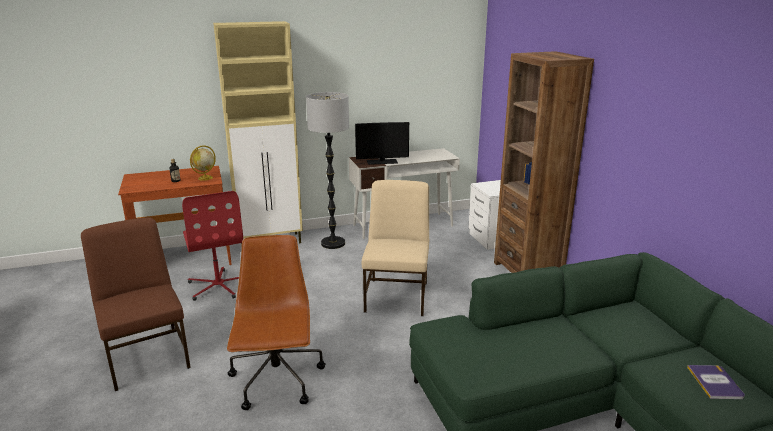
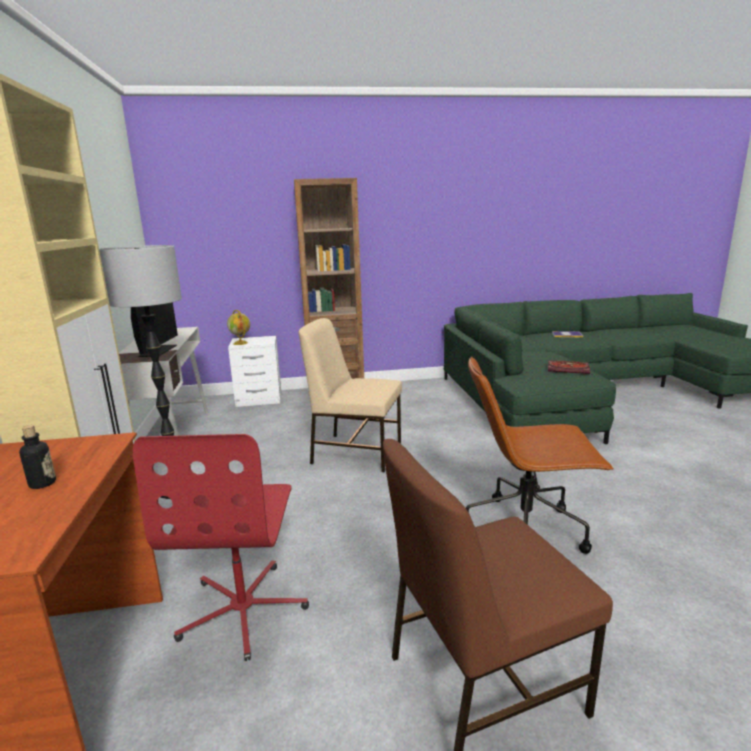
camera: 80 degrees left, 5 degrees down
(205, 178) = (75, 450): globe -> globe (241, 343)
(219, 286) = (244, 609): red office chair -> red office chair turned 105 degrees clockwise
(503, 362) = (569, 369): none -> book

